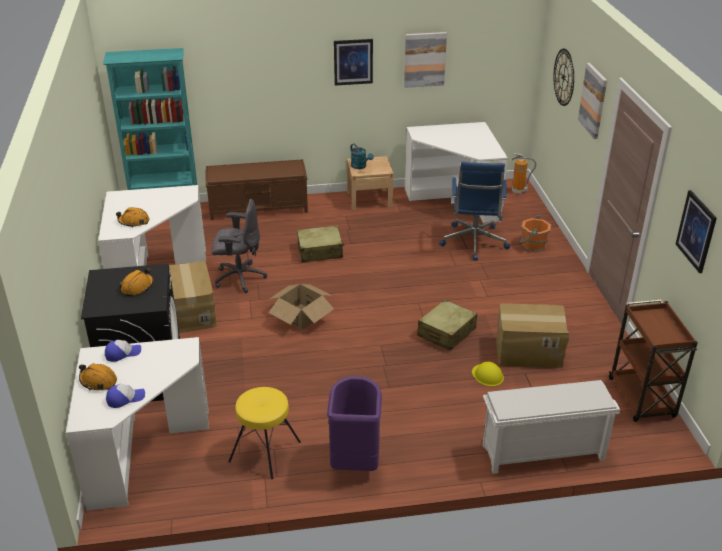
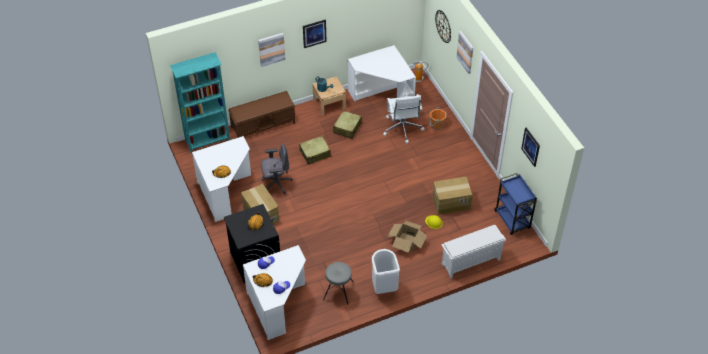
camera: 15 degrees left, 15 degrees up
(265, 451) = (338, 290): yellow stool -> grey stool
(301, 316) = (323, 204): cardboard box -> cardboard box (406, 241)
(355, 462) = (383, 286): purple trash can -> white trash can
(424, 59) = (356, 22): picture -> picture (271, 49)
(446, 332) = (405, 199): beige suitcase -> beige suitcase (347, 128)
(473, 243) = (402, 129): blue office chair -> white office chair
(642, 399) = (512, 220): brown cart -> blue cart

